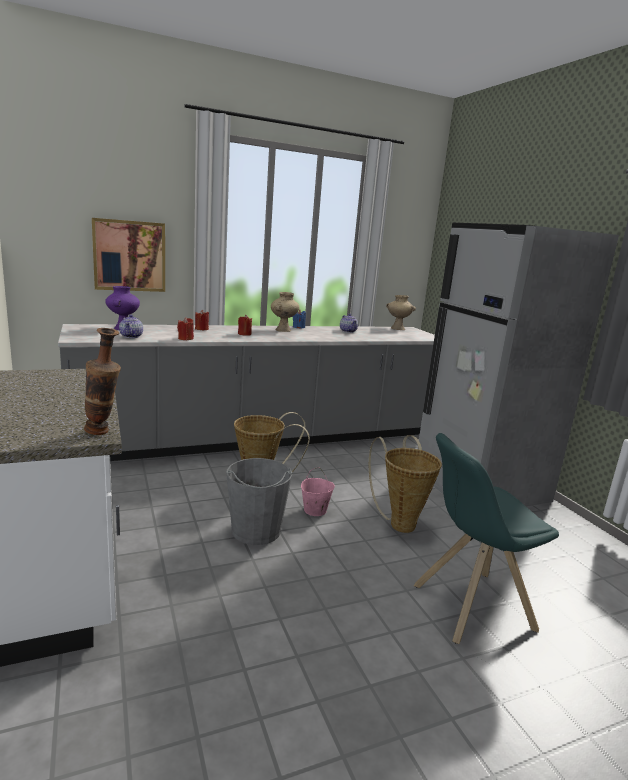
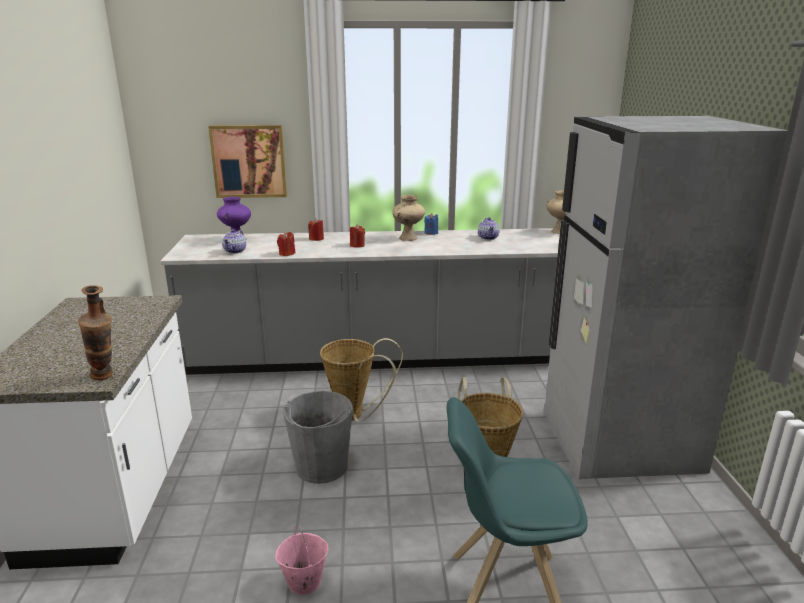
camera: 20 degrees right, 5 degrees up
(315, 510) = (396, 450): pink bucket -> pink bucket (304, 582)

